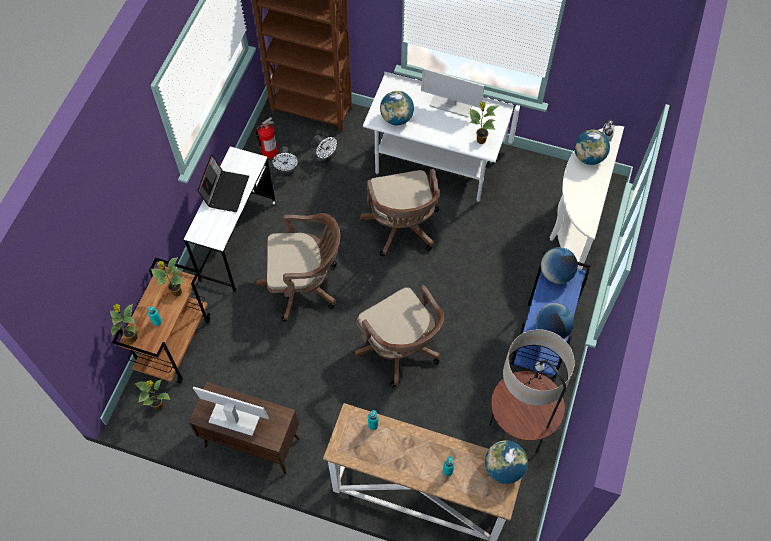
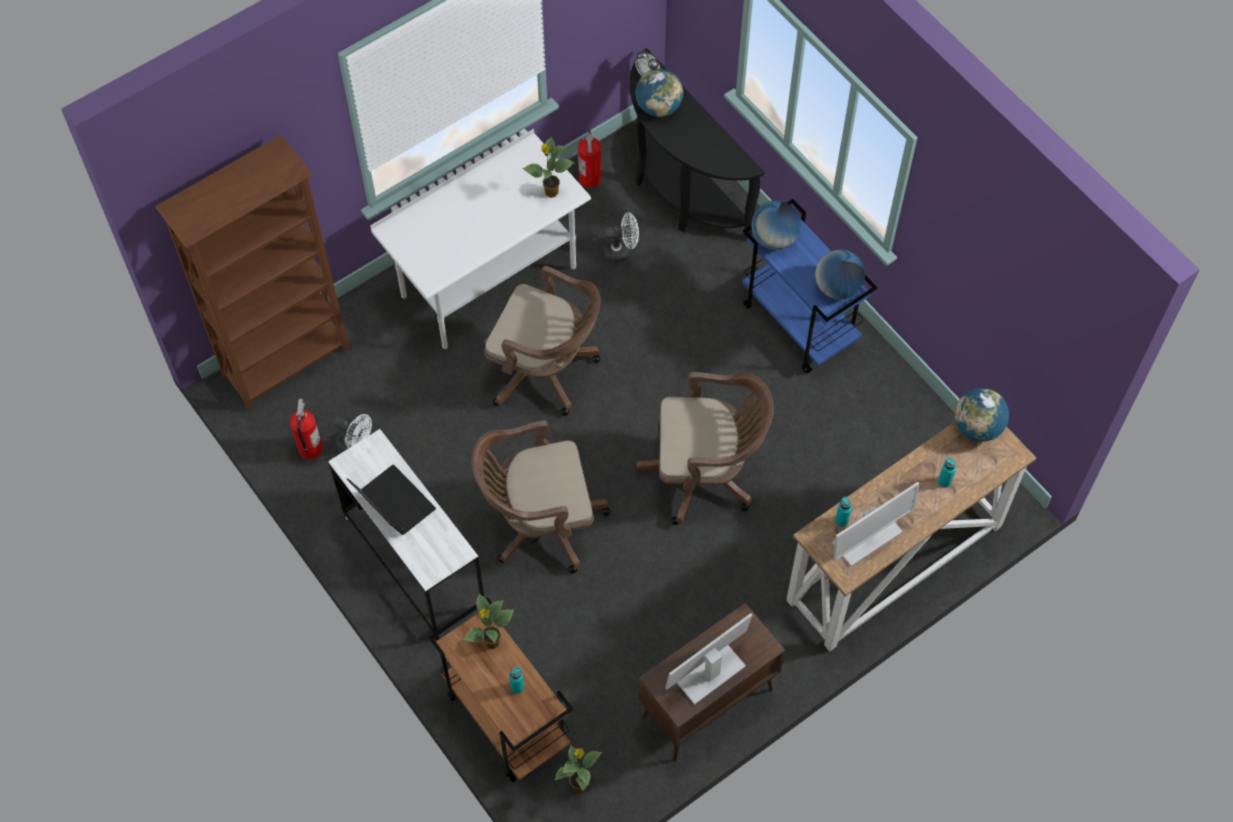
camera: 55 degrees left, 0 degrees up
(132, 336) = (517, 727): potted plant -> none
(305, 285) = (539, 523): brown office chair -> brown office chair turned 135 degrees counterclockwise
(324, 158) = (372, 392): white fan -> white fan (621, 251)
(396, 118) = (448, 256): globe -> none
(450, 104) = (475, 189): monitor -> monitor (866, 538)
(518, 429) = (888, 417): floor lamp -> none
(544, 173) = (590, 178): none -> fire extinguisher
(575, 222) = (680, 192): white console table -> black console table

